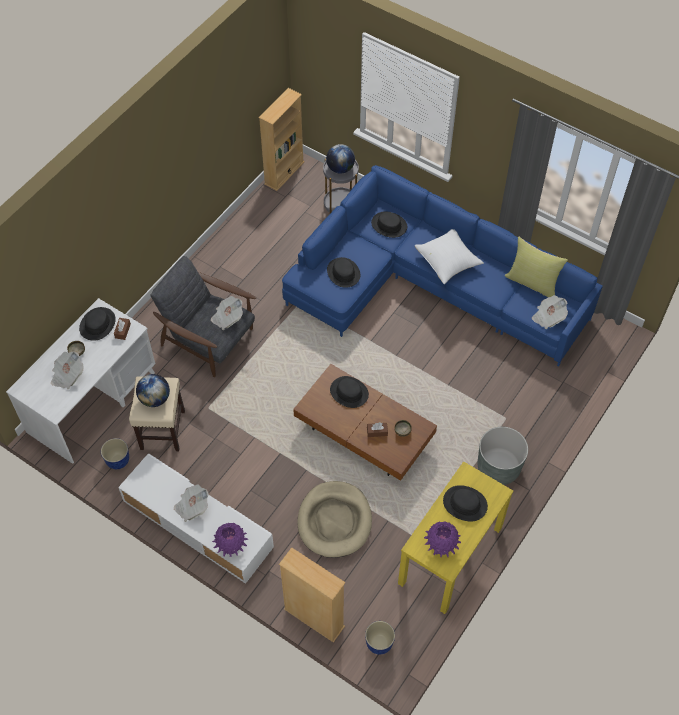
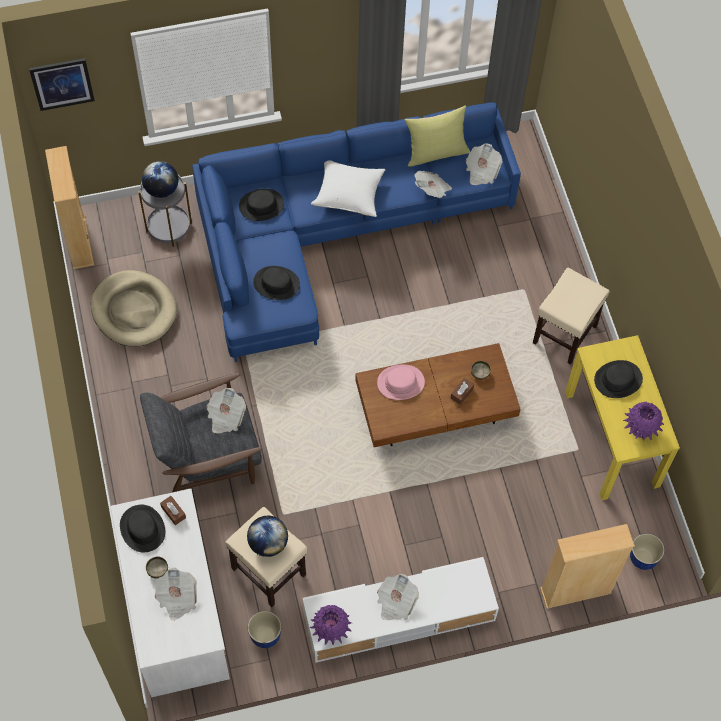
camera: 50 degrees left, 5 degrees up
(231, 546) = (465, 599): purple vase -> purple vase (331, 630)
(313, 43) = (62, 83): none -> picture
(334, 521) = (498, 501): beige dog bed -> beige dog bed (134, 310)
(349, 392) = (400, 383): black hat -> pink hat
(498, 467) = (564, 335): grey planter -> beige stool
(502, 301) = (432, 190): none -> newspaper

